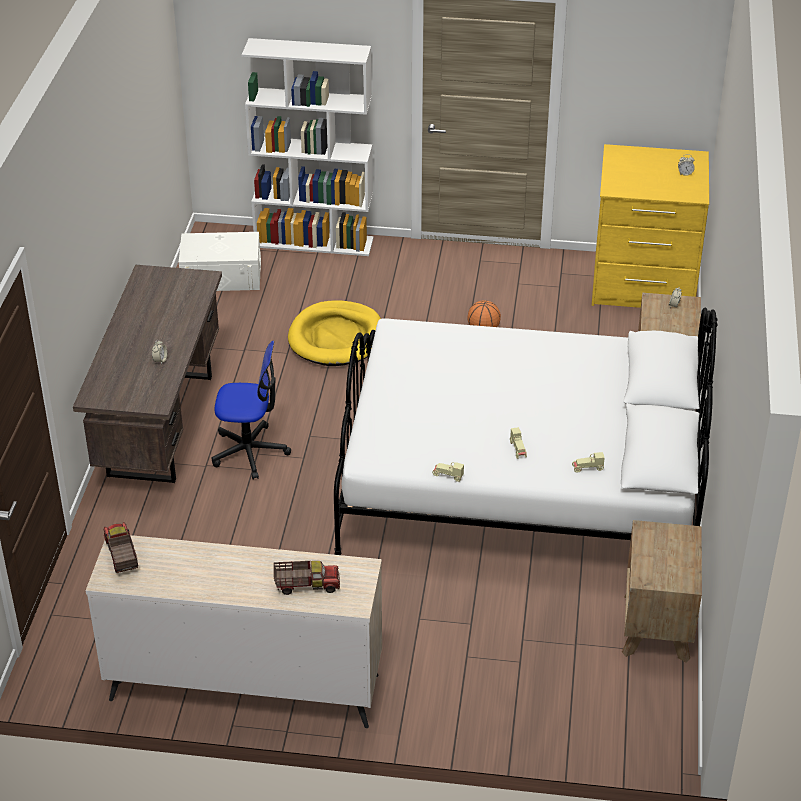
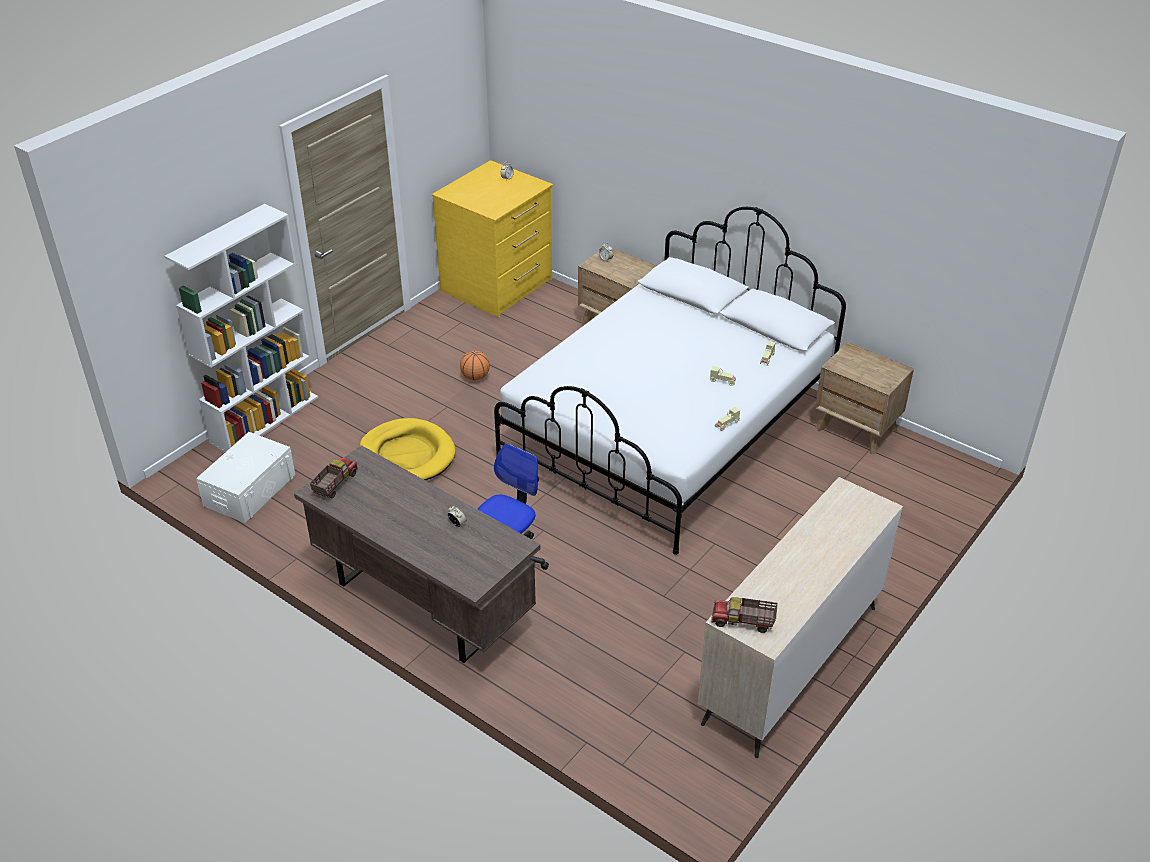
camera: 60 degrees left, 0 degrees up
(306, 585) = (846, 525): toy truck -> toy truck (334, 484)

